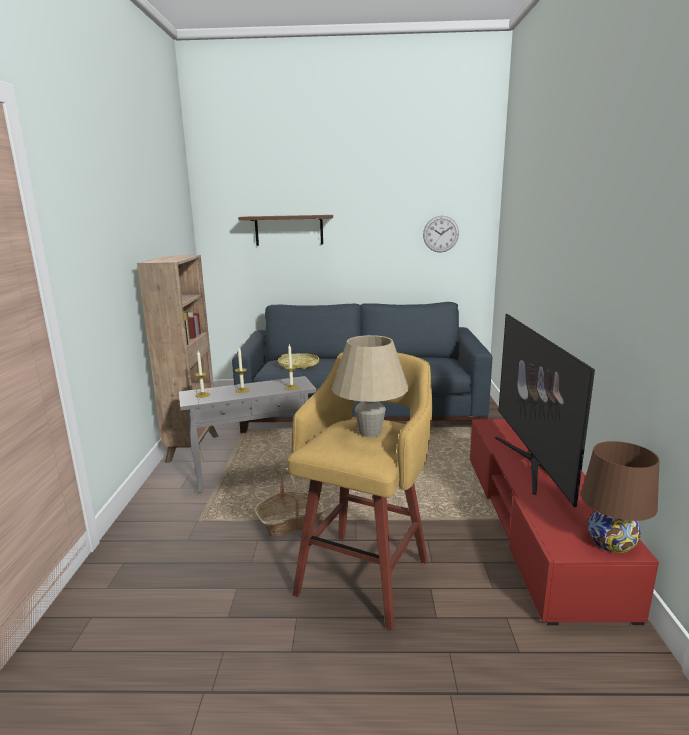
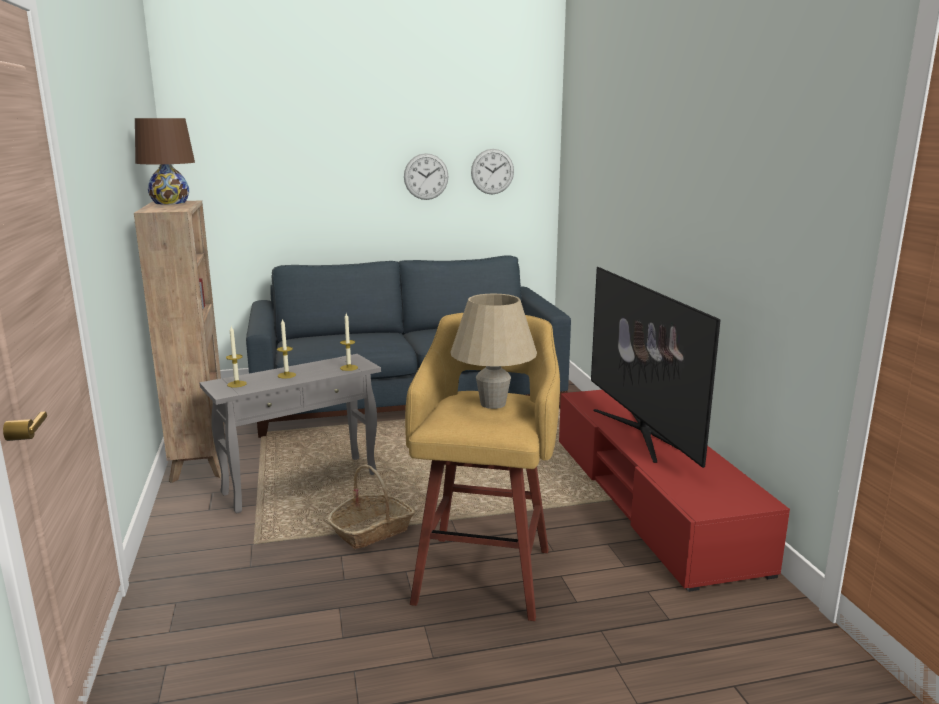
camera: 15 degrees left, 0 degrees up
(289, 230) = (298, 166): brown shelf -> none
(298, 365) = (330, 342): yellow tray -> none
(386, 238) = (426, 176): none -> wall clock
(611, 542) = (743, 497): brown table lamp -> brown table lamp (170, 202)

